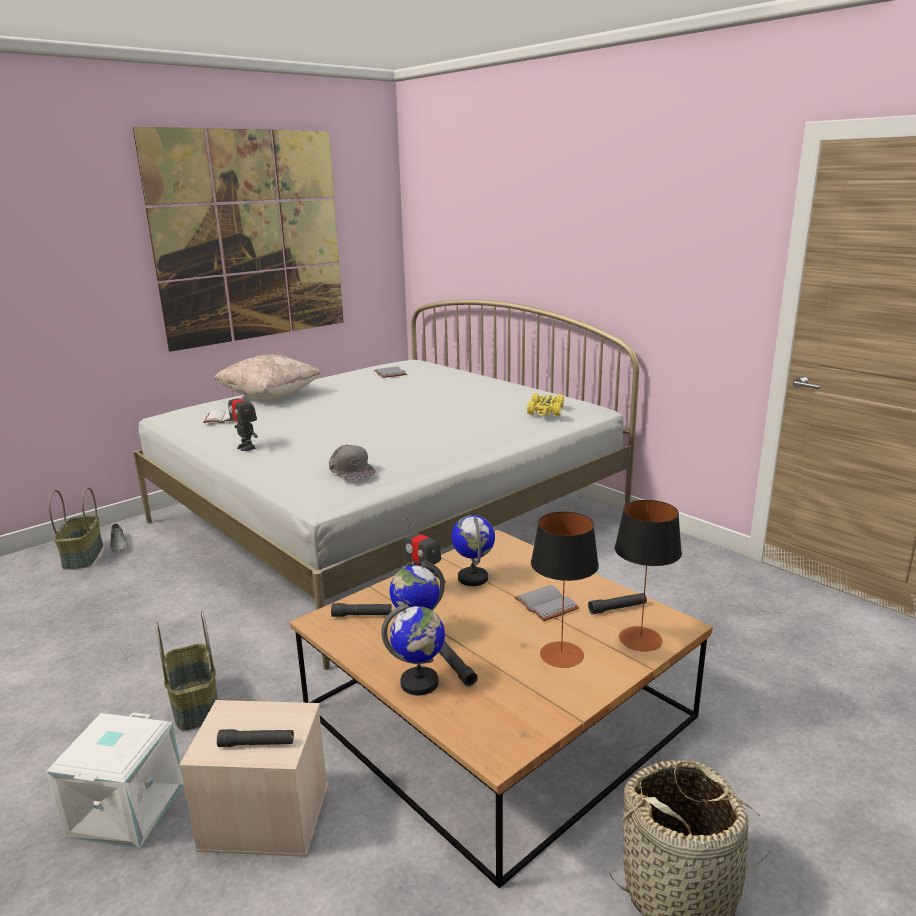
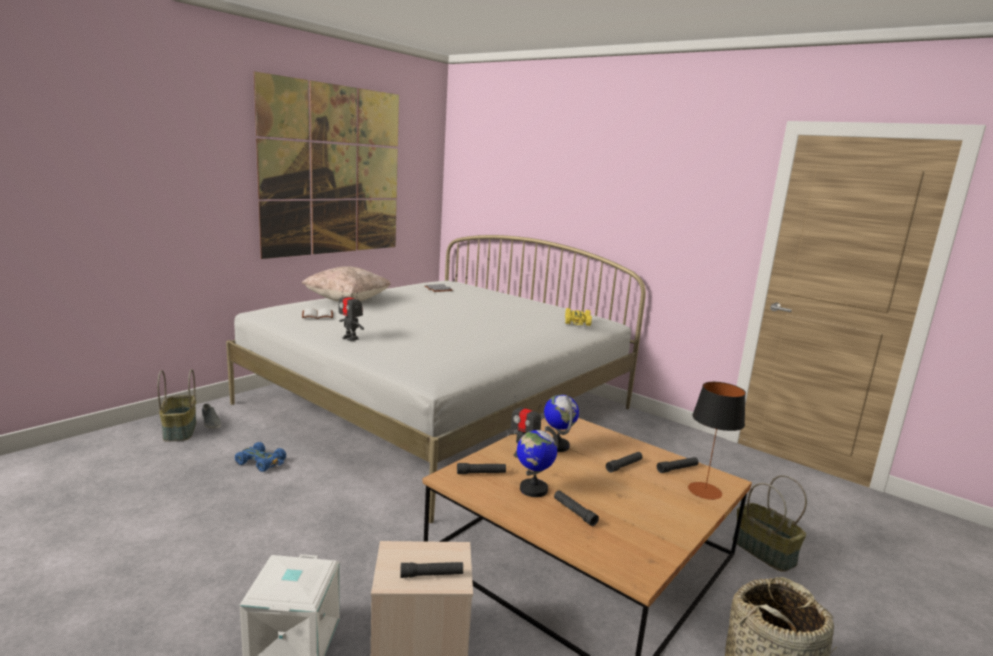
camera: 10 degrees left, 5 degrees down
(159, 593) = (262, 462): none -> blue toy car
(193, 704) = (325, 552): basket -> basket (762, 551)
(351, 470) = (450, 358): grey cap -> none
(419, 683) = (552, 524): globe -> none
(548, 604) = (624, 466): grey book -> black flashlight
(561, 654) = (651, 502): table lamp -> none

